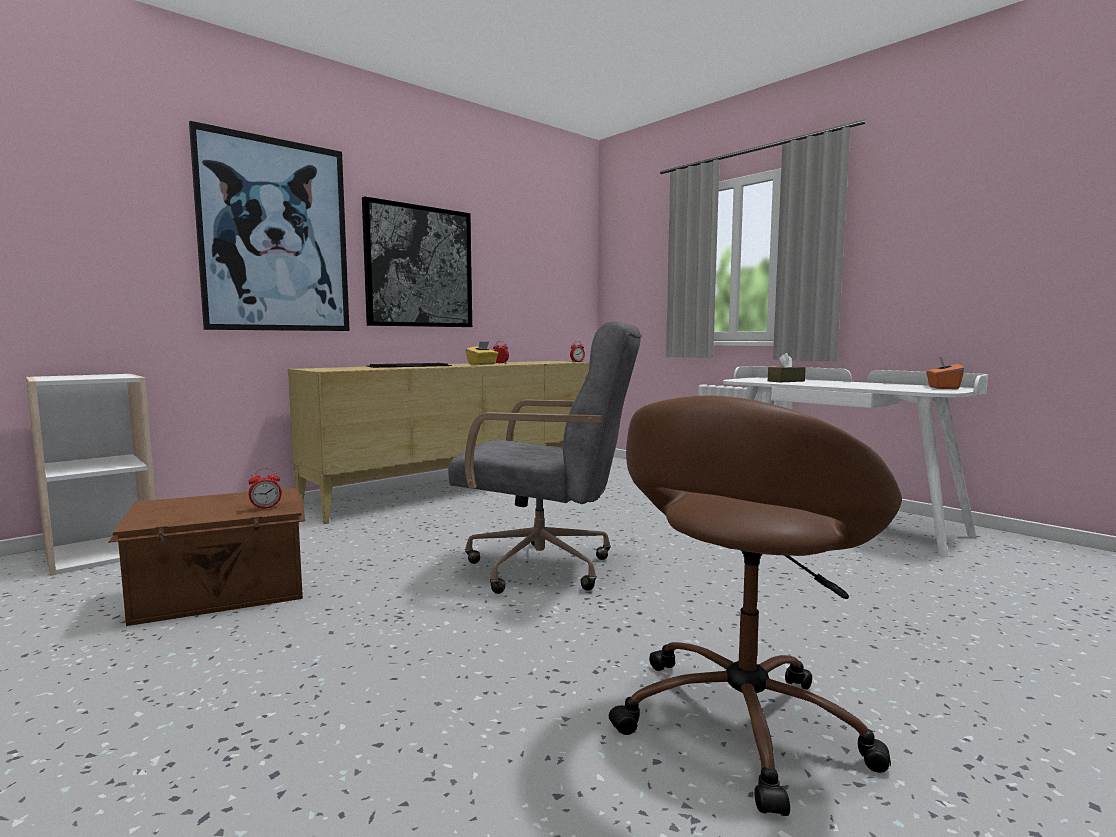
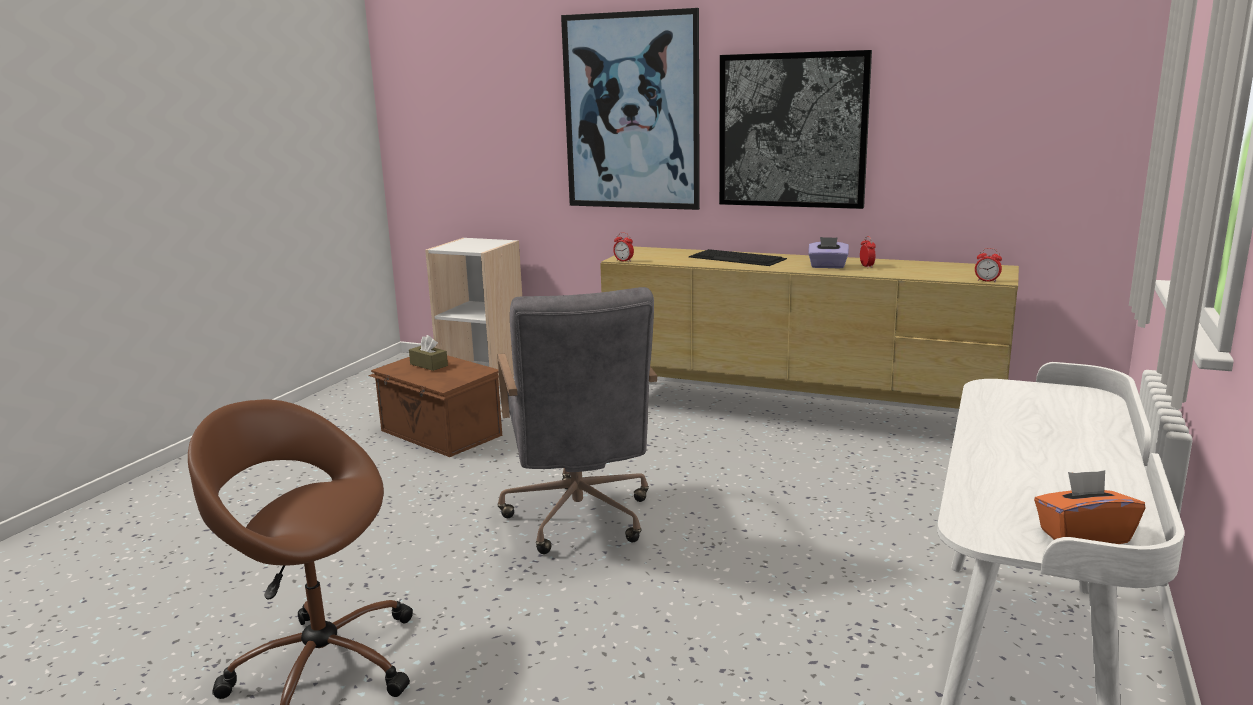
camera: 65 degrees right, 10 degrees up
(266, 507) = (442, 381): alarm clock -> alarm clock (623, 261)
(482, 364) = (827, 266): yellow tissue box -> purple tissue box
(786, 381) = (1028, 415): brown tissue box -> brown tissue box (429, 365)

